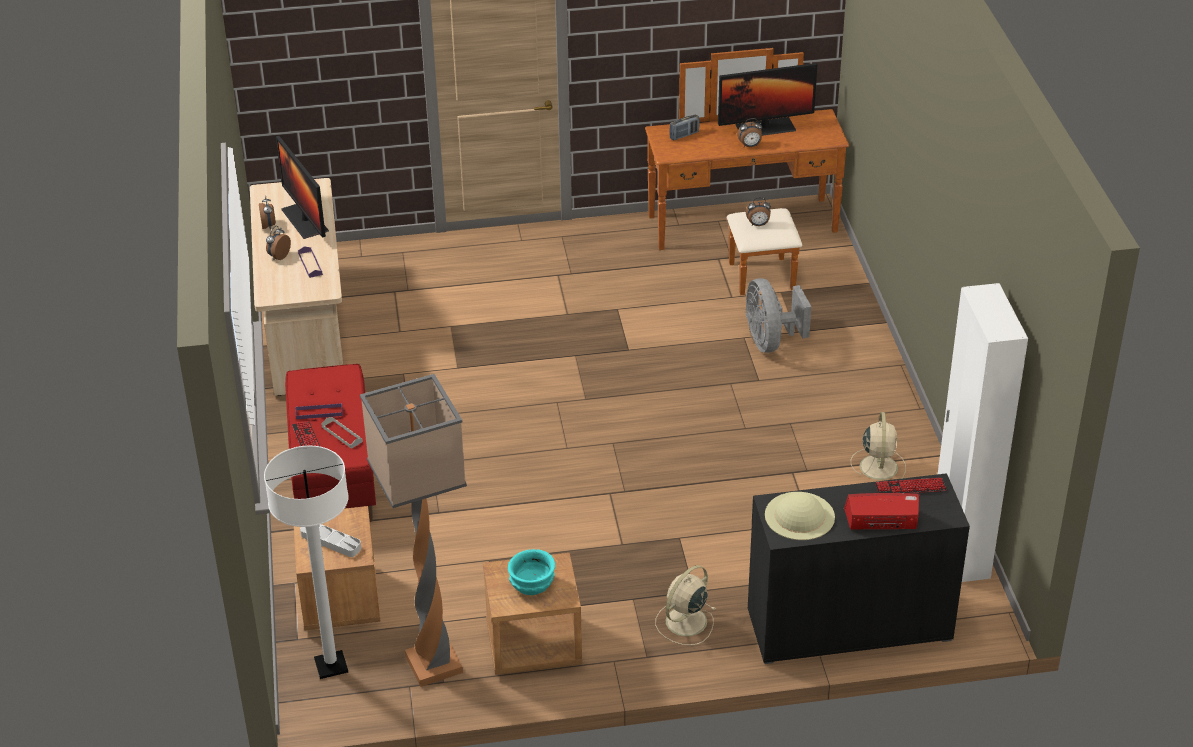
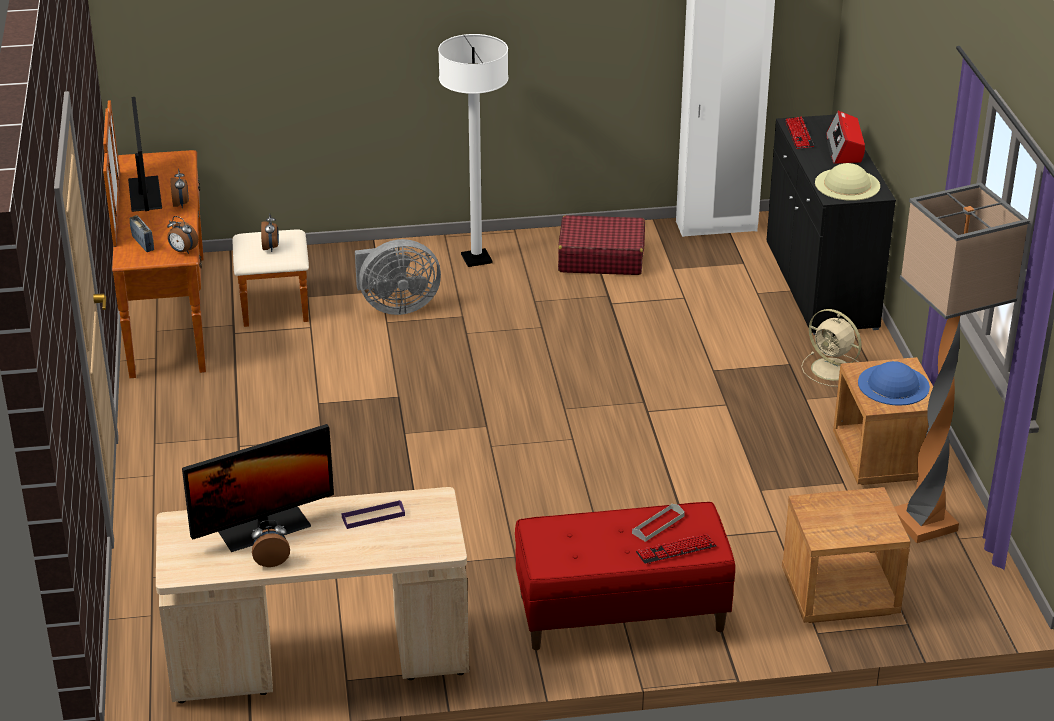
camera: 90 degrees left, 5 degrees down
(278, 256) = (350, 546): alarm clock -> alarm clock (182, 251)
(319, 412) = (617, 545): purple tray -> none
(331, 541) = (853, 518): grey tray -> none
(331, 666) = (943, 595): white floor lamp -> white floor lamp (476, 259)
(532, 585) = (893, 384): turquoise bowl -> blue hat
(878, 466) = (600, 258): beige fan -> red suitcase

